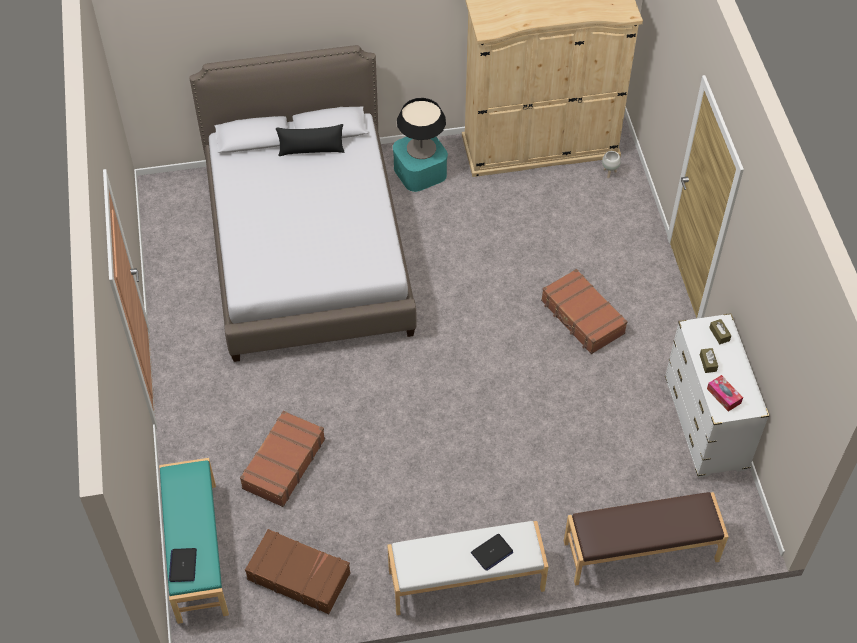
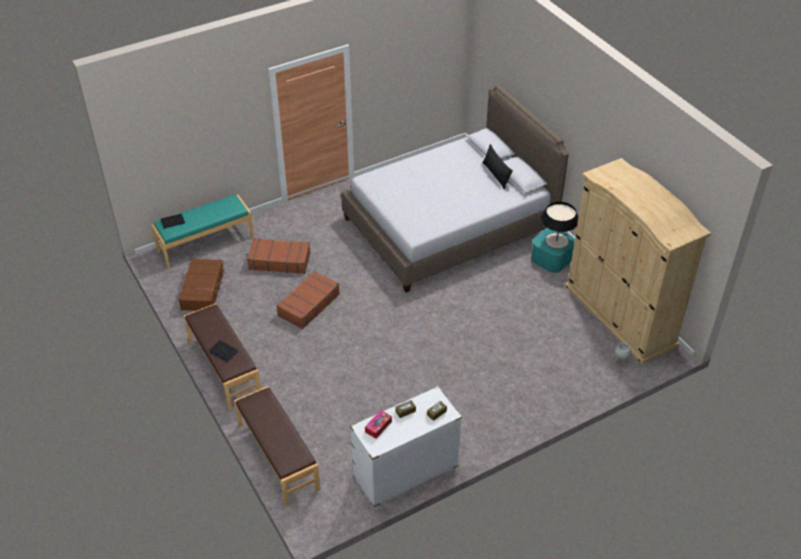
camera: 70 degrees right, 10 degrees down
(466, 581) = (224, 368): white bench -> brown bench
(582, 318) = (468, 377): brown suitcase -> brown suitcase (308, 305)

